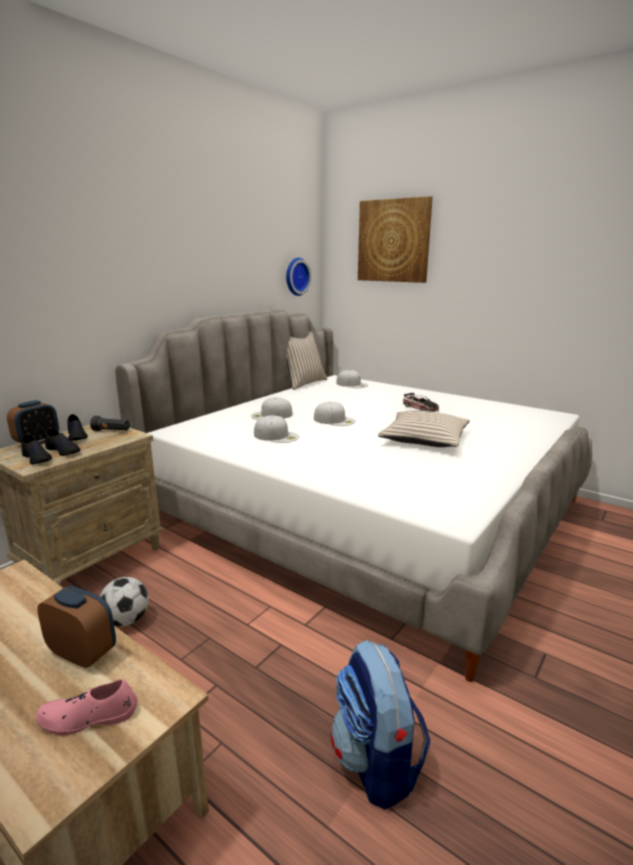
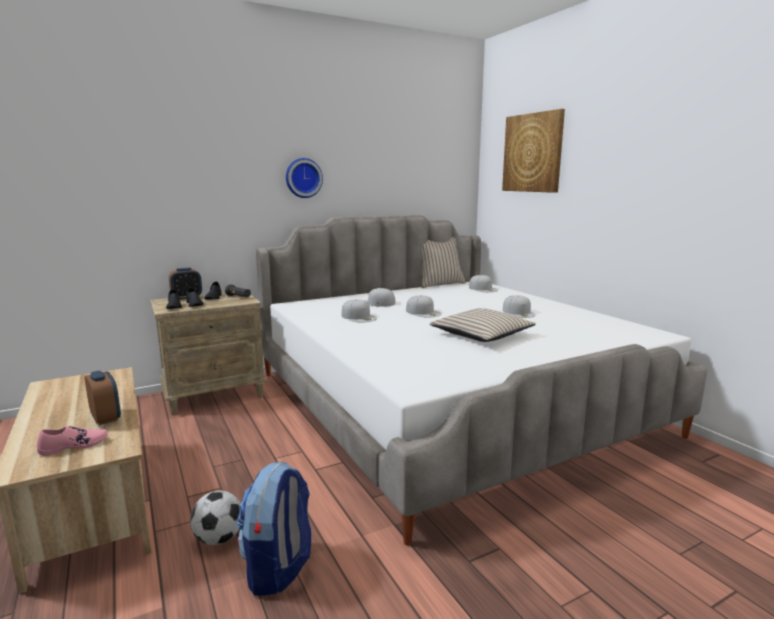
camera: 25 degrees right, 5 degrees down
(88, 717) = (74, 446): pink shoe -> pink shoe turned 135 degrees clockwise
(126, 620) = (202, 435): football -> football (219, 538)
(295, 276) = (444, 187): wall clock -> wall clock (303, 178)
(420, 408) = (518, 312): toy car -> white cap

